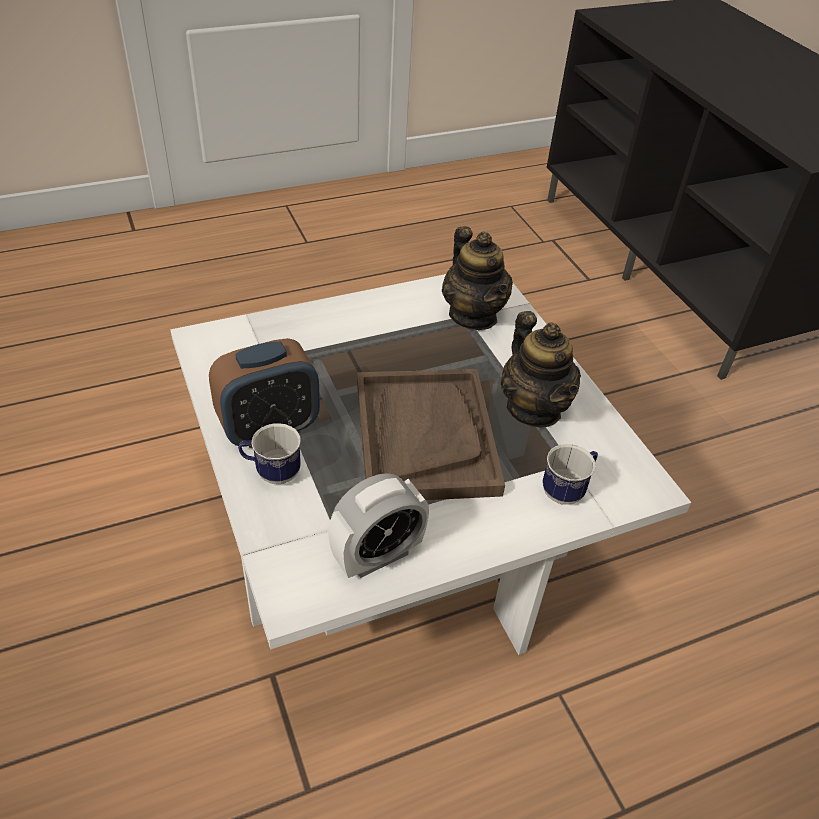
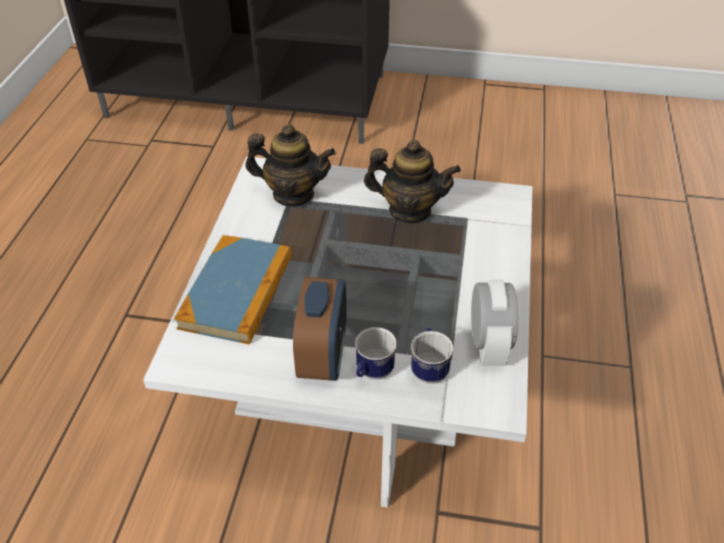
camera: 55 degrees left, 0 degrees up
(310, 337) = (237, 292): none -> book
(425, 436) = (395, 274): brown tray -> none
(567, 490) = (490, 231): mug -> mug (428, 368)

